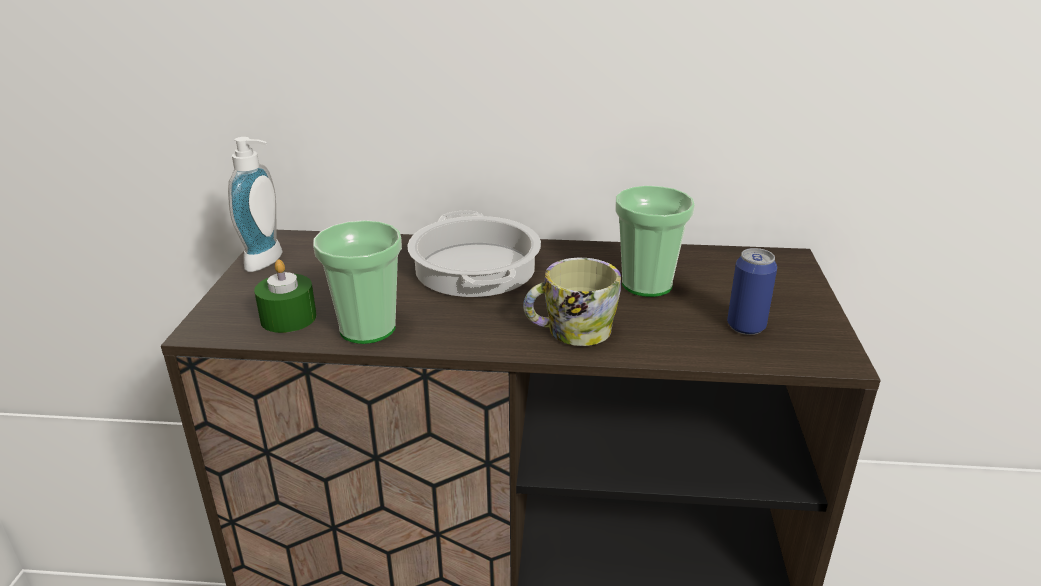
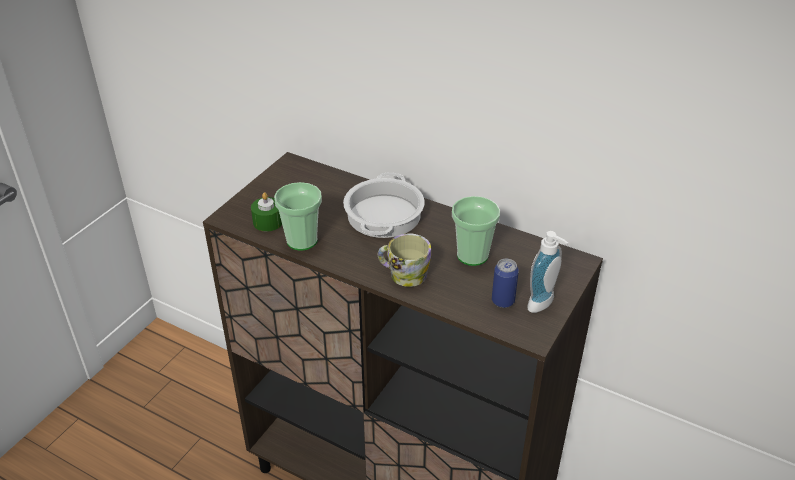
camera: 25 degrees right, 10 degrees up
(269, 261) = (278, 179): soap dispenser -> soap dispenser (544, 305)

